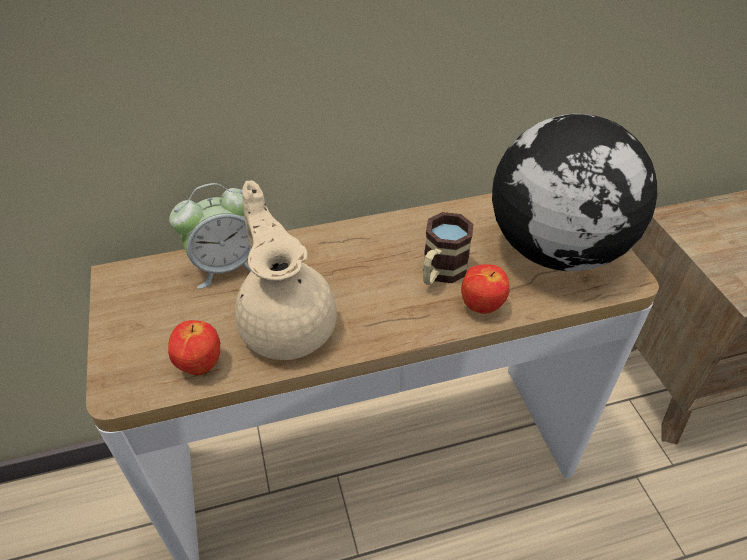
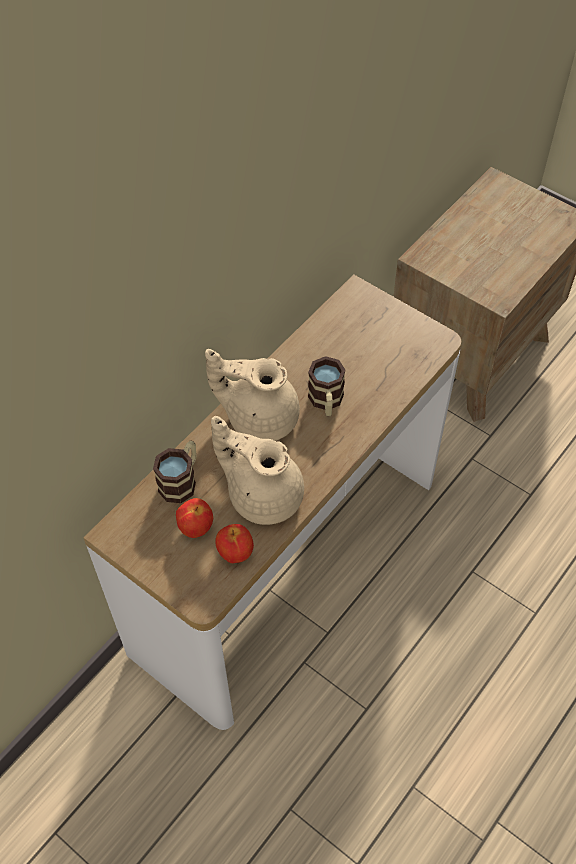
camera: 35 degrees left, 10 degrees up
(225, 266) = (181, 480): alarm clock -> mug
(357, 252) = (259, 417): none -> beige teapot
(482, 306) = (369, 411): apple -> apple (196, 528)
(557, 250) = (385, 342): globe -> none

